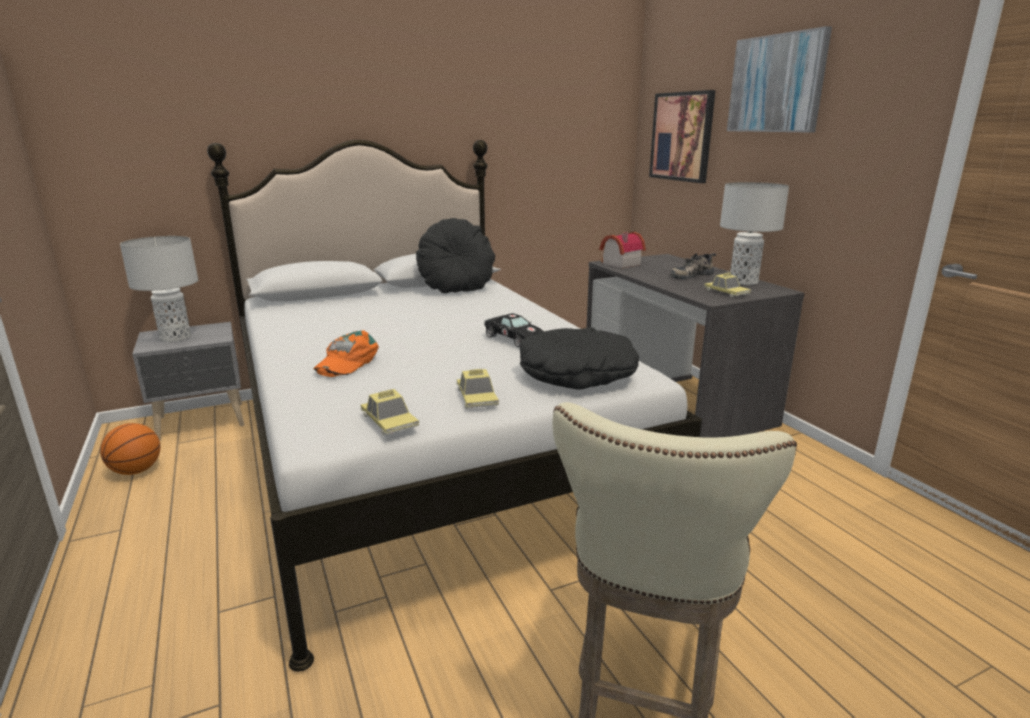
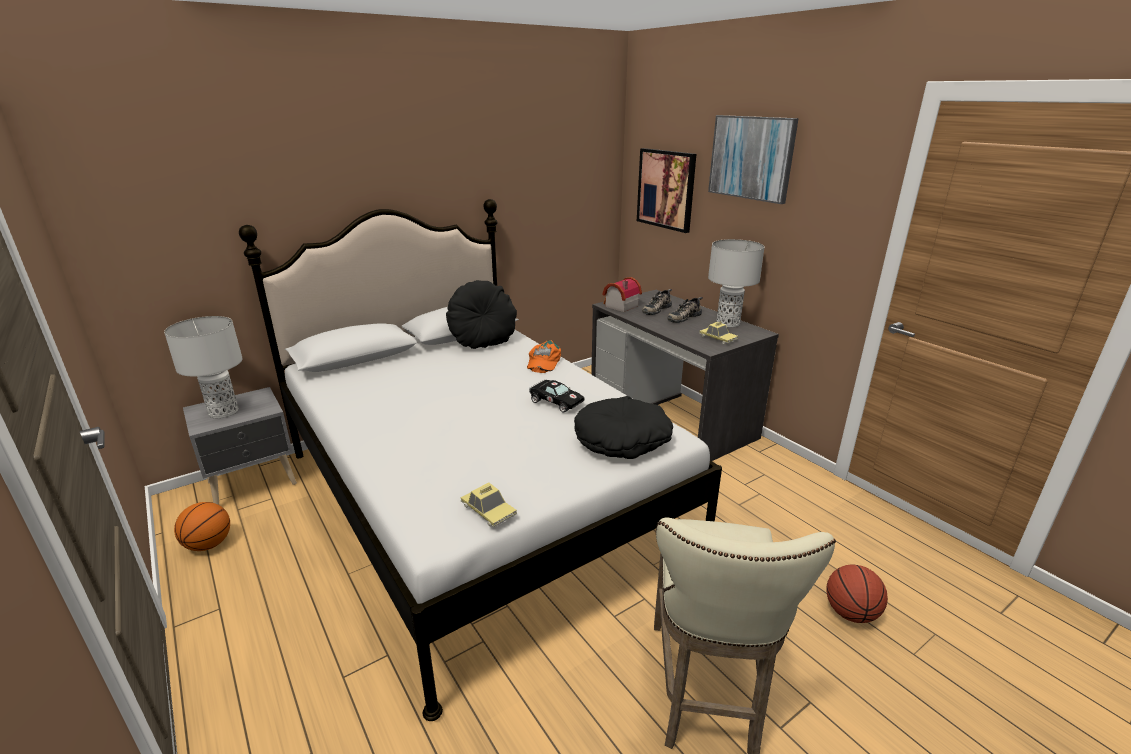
camera: 10 degrees left, 5 degrees up
(346, 362) = (423, 444): orange cap -> orange cap (543, 362)
(477, 398) = (550, 475): toy car -> none
(661, 267) = (656, 309): none -> shoe
(868, 625) = (850, 613): none -> basketball

